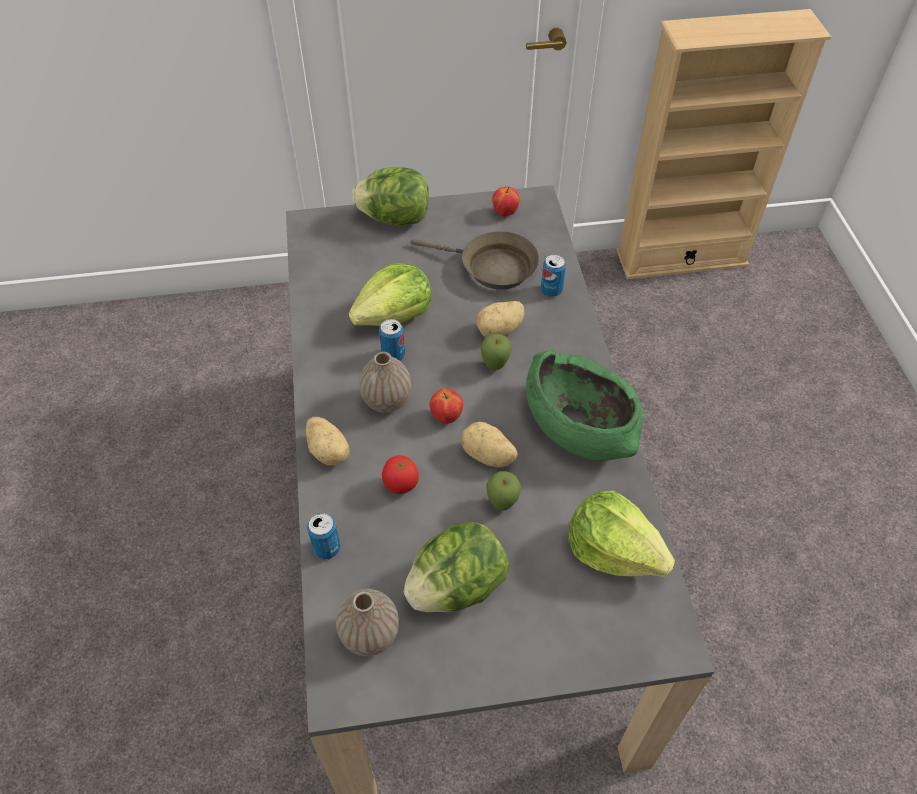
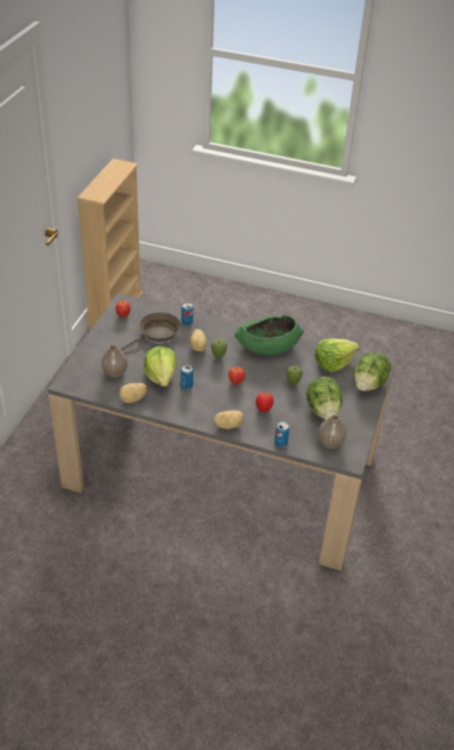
camera: 65 degrees left, 10 degrees down
(387, 401) = (213, 397): vase -> vase (115, 373)
(395, 218) = (92, 352): lettuce -> lettuce (368, 384)
(488, 456) = (266, 378): potato -> potato (133, 399)

